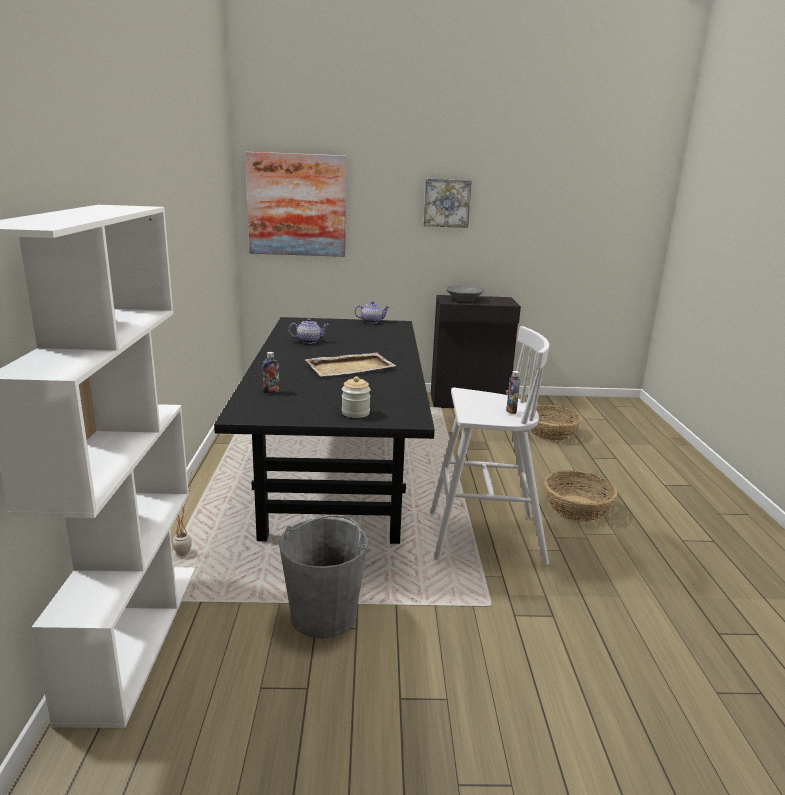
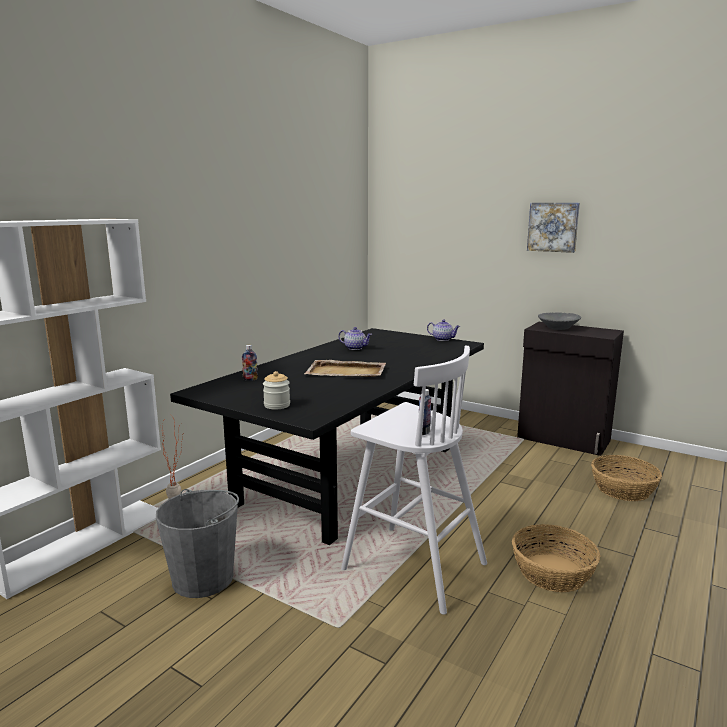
camera: 35 degrees right, 5 degrees down
(297, 205) = (415, 231): picture -> none

